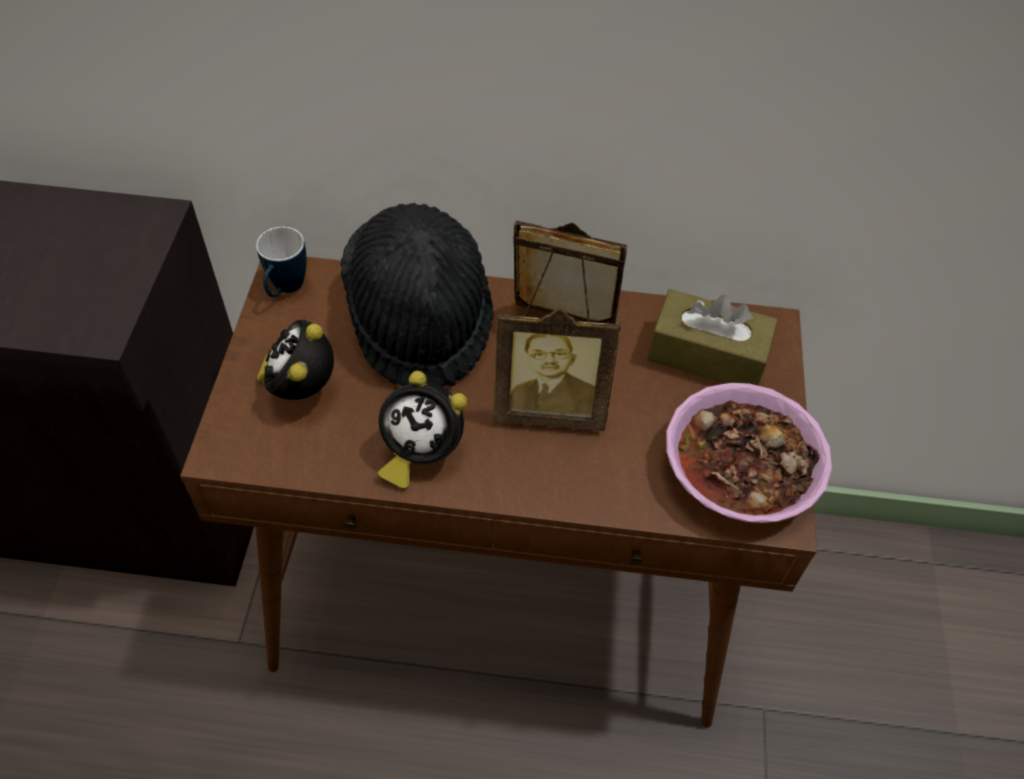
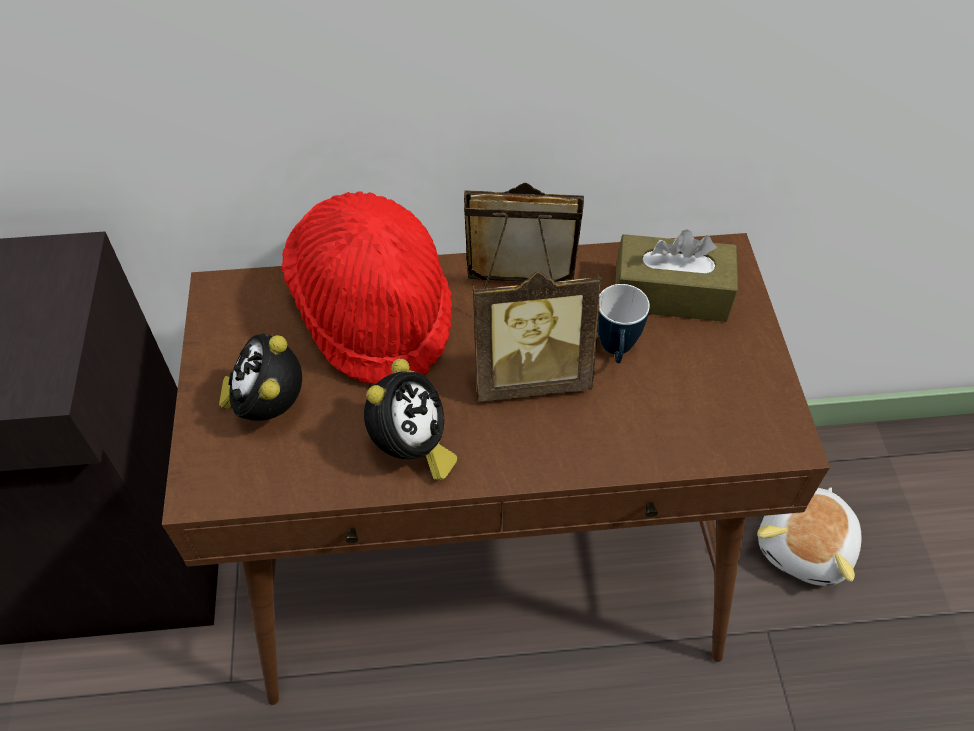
camera: 10 degrees left, 0 degrees up
(285, 290) = (225, 308): mug -> mug (616, 352)
(420, 319) = (374, 311): black hat -> red hat
(420, 453) = (411, 449): alarm clock -> alarm clock turned 75 degrees counterclockwise
(740, 468) = (734, 400): bowl -> none
(824, 634) = (806, 546): none -> plush toy

